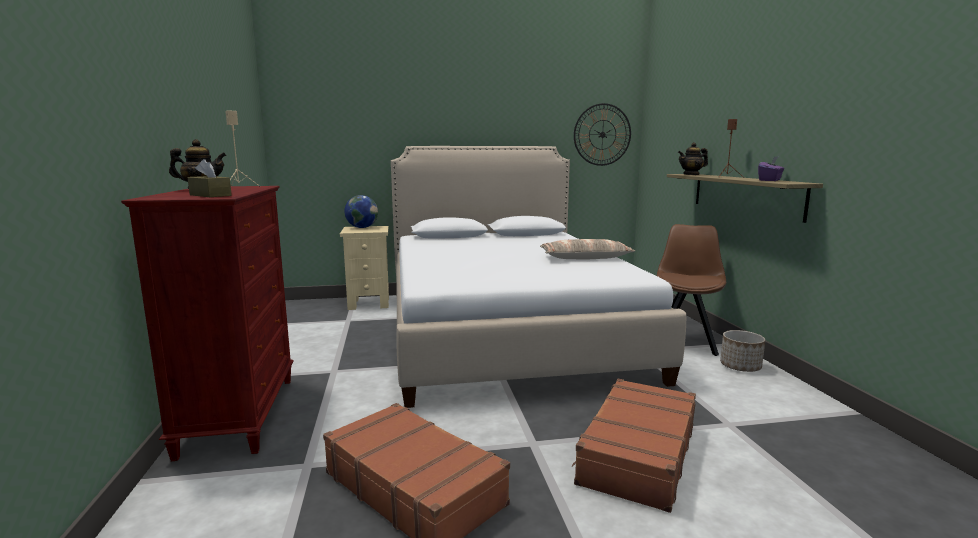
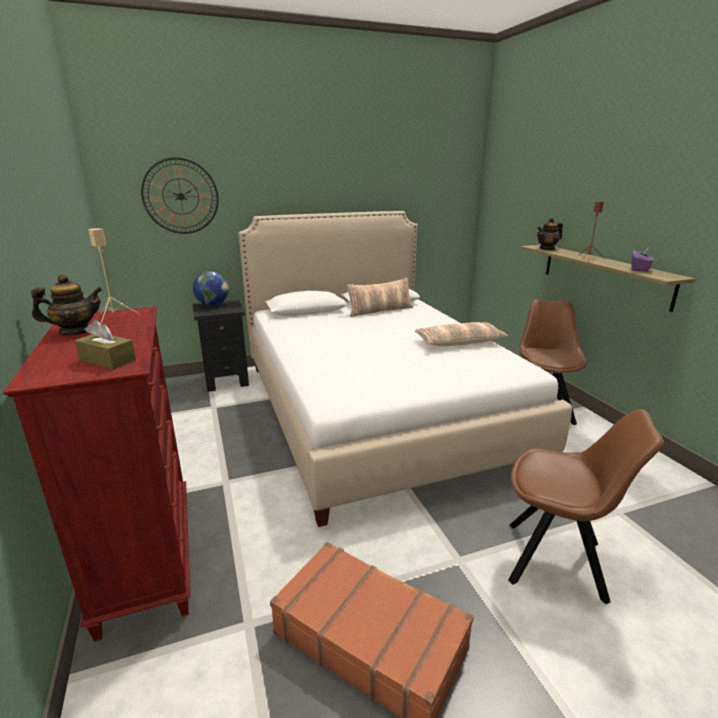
camera: 10 degrees left, 10 degrees up
(369, 303) = (227, 380): beige nightstand -> black nightstand
(521, 238) = (380, 311): none -> pillow
(602, 134) = (446, 196): wall clock -> wall clock (180, 196)
(637, 454) = (556, 561): brown suitcase -> brown chair
(740, 366) = (600, 436): planter -> none

